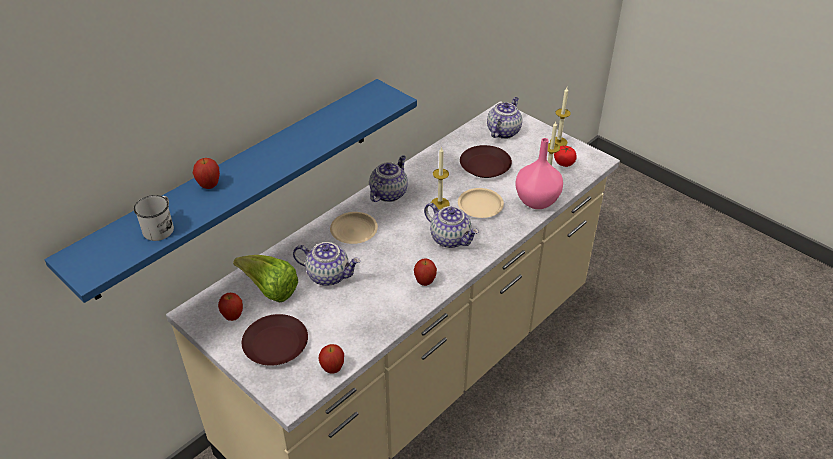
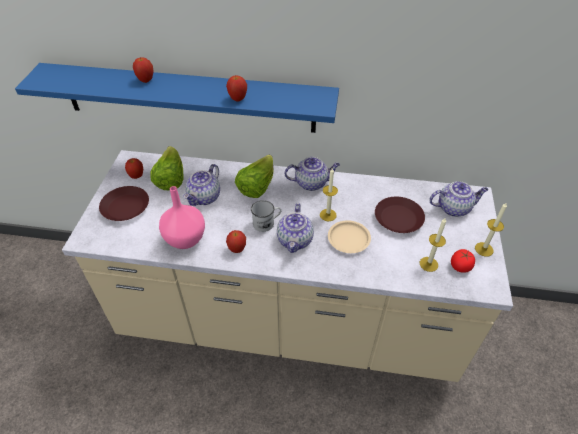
camera: 55 degrees right, 5 degrees up
(161, 227) = (92, 83): white mug -> white mug (267, 223)
(329, 275) = (204, 197): teapot -> teapot turned 45 degrees clockwise
(332, 369) = (121, 245): apple -> apple (237, 99)
(354, 231) = (257, 186): beige plate -> lettuce
(535, 201) = (389, 271): pink vase -> pink vase (185, 239)

